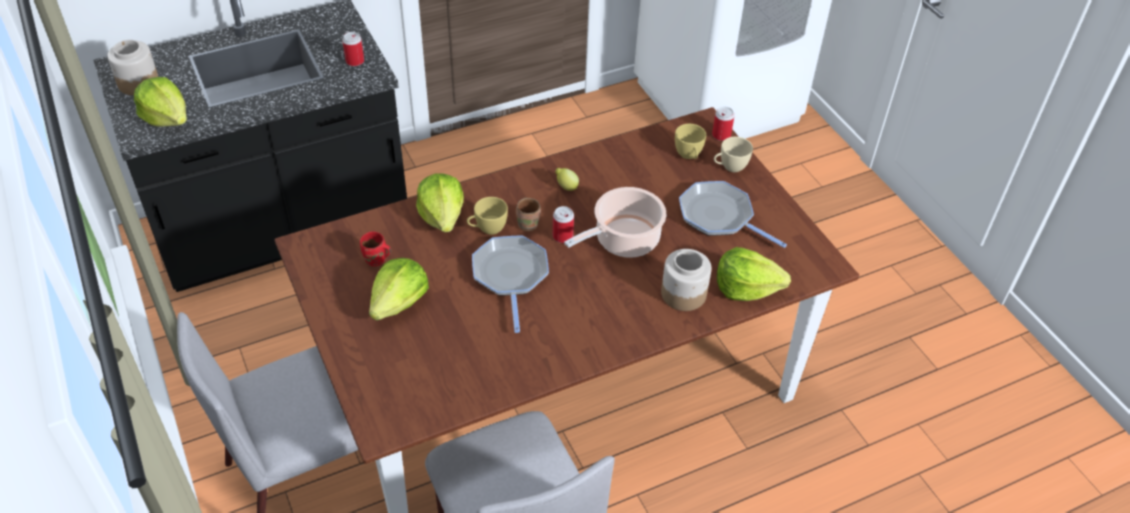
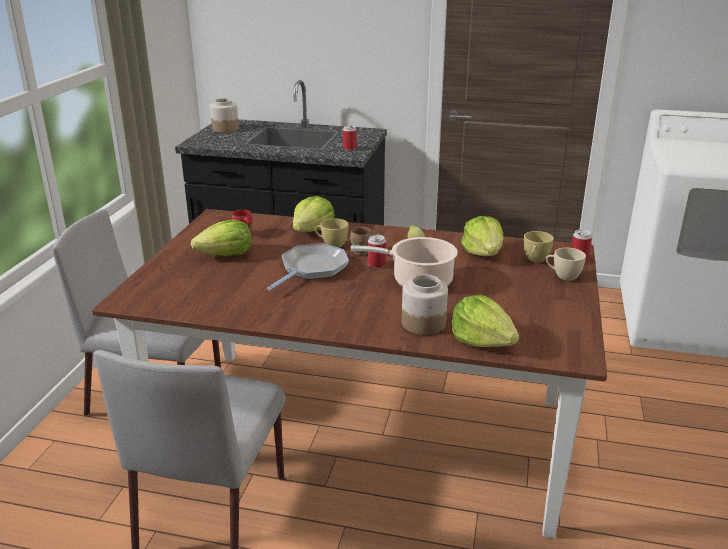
camera: 40 degrees right, 20 degrees down
(167, 117) = (217, 142): lettuce -> lettuce (483, 253)
(719, 216) = (515, 297): frying pan -> none

